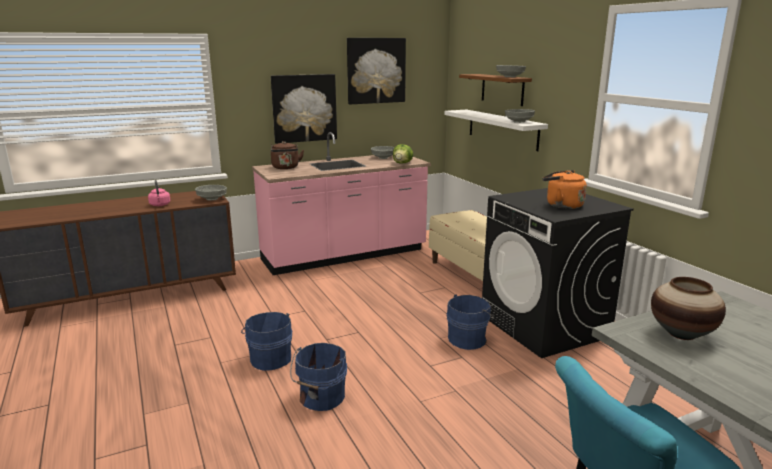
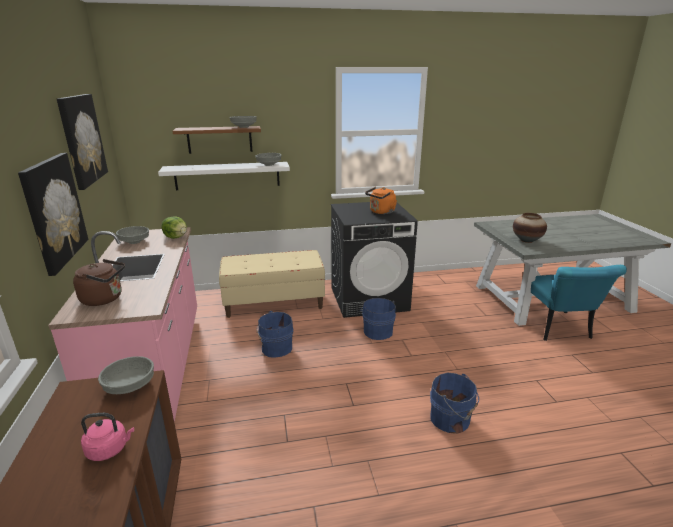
camera: 75 degrees left, 5 degrees up
(270, 358) = (379, 450): blue bucket -> blue bucket (275, 348)

